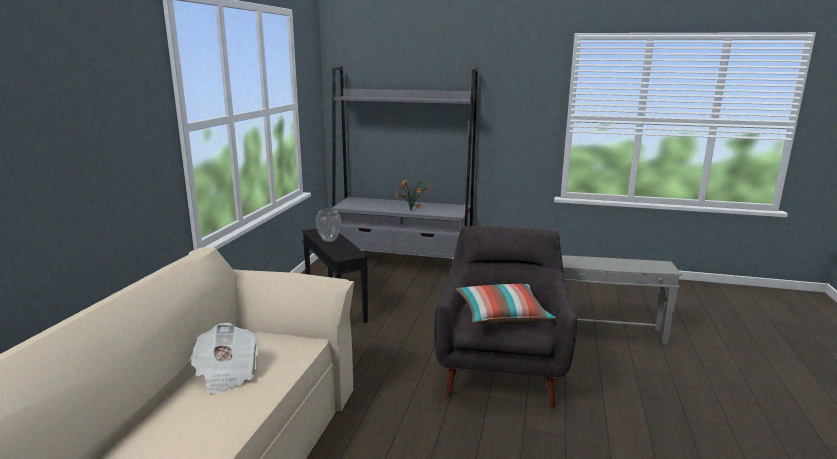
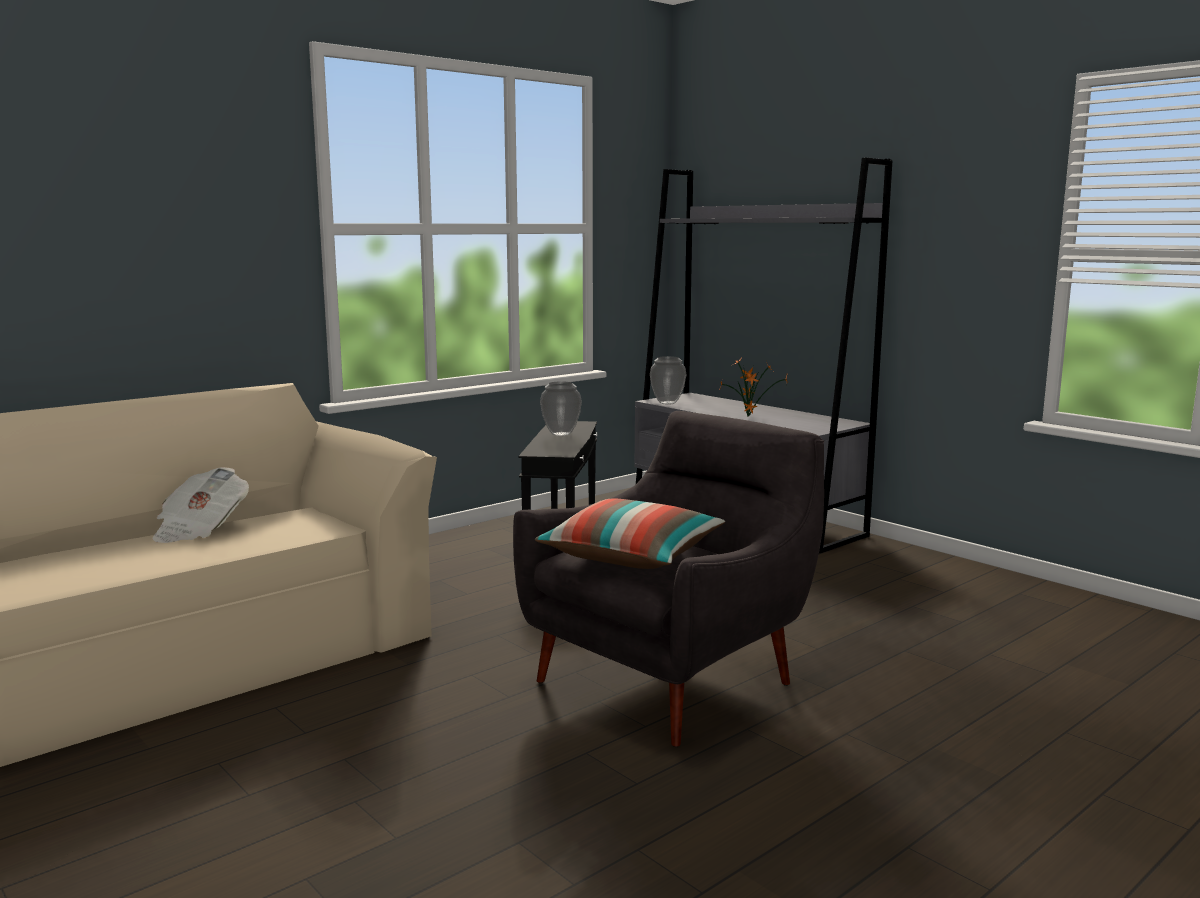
camera: 35 degrees right, 5 degrees down
(352, 207) = (667, 403): none -> vase
(606, 332) = (967, 686): grey side table -> none

